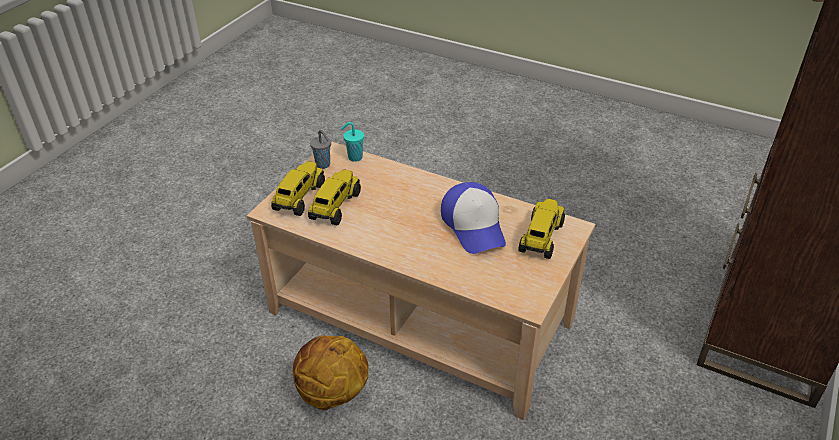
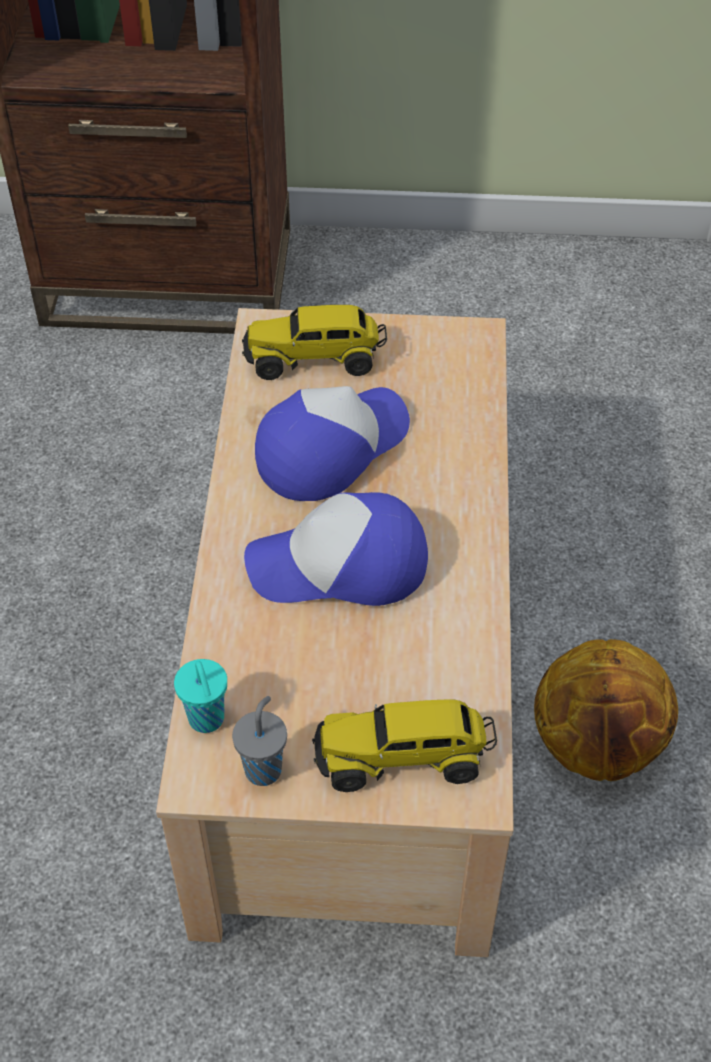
camera: 115 degrees left, 10 degrees up
(335, 206) = (395, 677): toy truck -> none
(402, 208) = (340, 566): none -> cap

